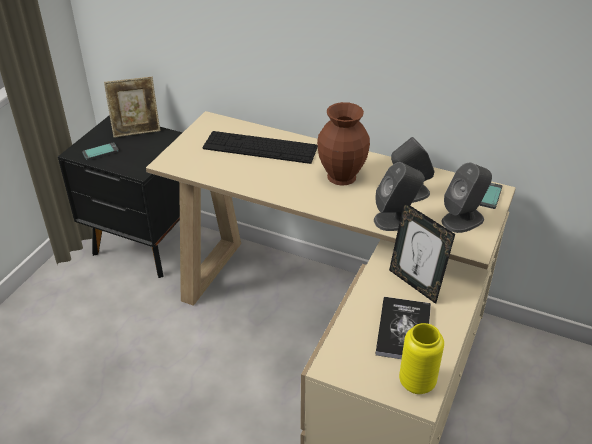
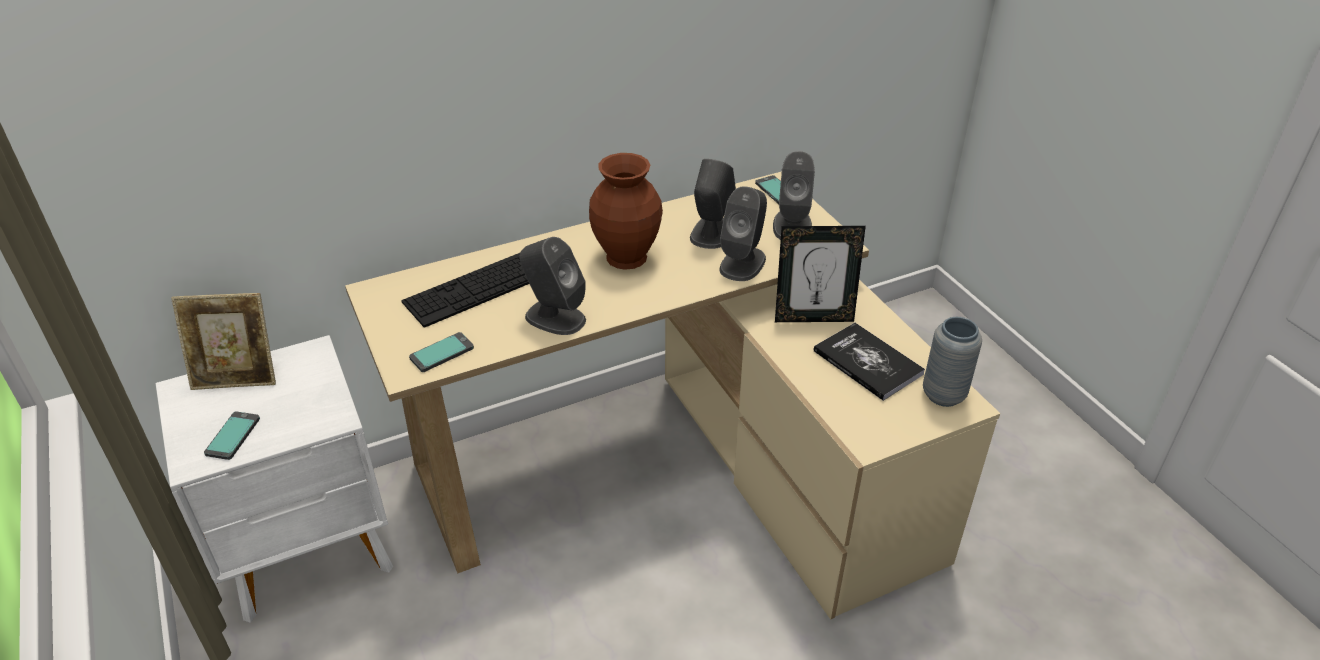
camera: 50 degrees left, 0 degrees up
(136, 130) = (237, 377): picture frame -> picture frame turned 60 degrees clockwise
(146, 245) = (311, 550): black nightstand -> white nightstand
(190, 164) = (441, 353): none -> phone
(259, 182) = (554, 317): none -> grey speaker
(417, 383) = (943, 395): yellow vase -> grey vase

